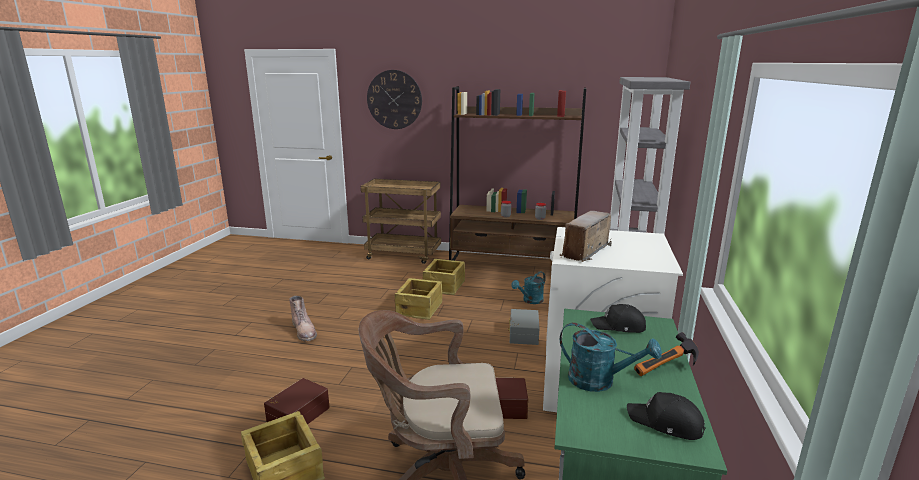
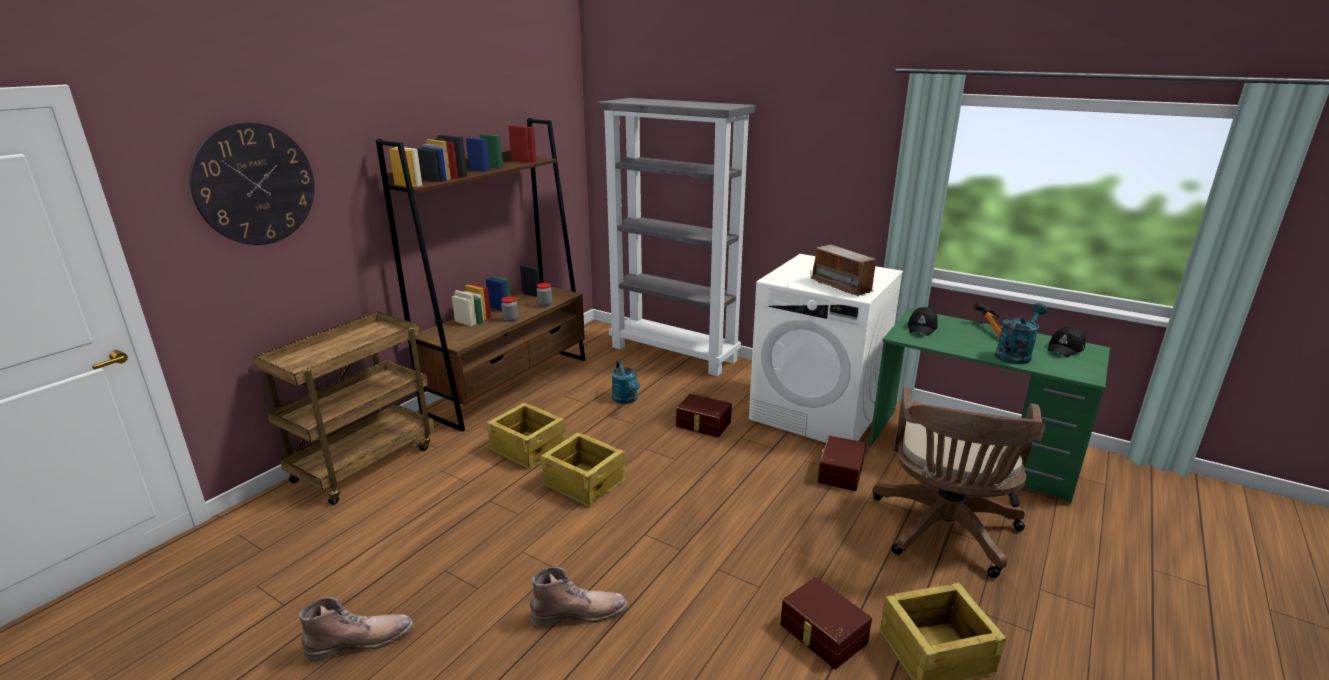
camera: 70 degrees left, 5 degrees up
(280, 290) = (361, 641): none -> brown boot
(522, 334) = (703, 425): grey storage box -> brown storage box

